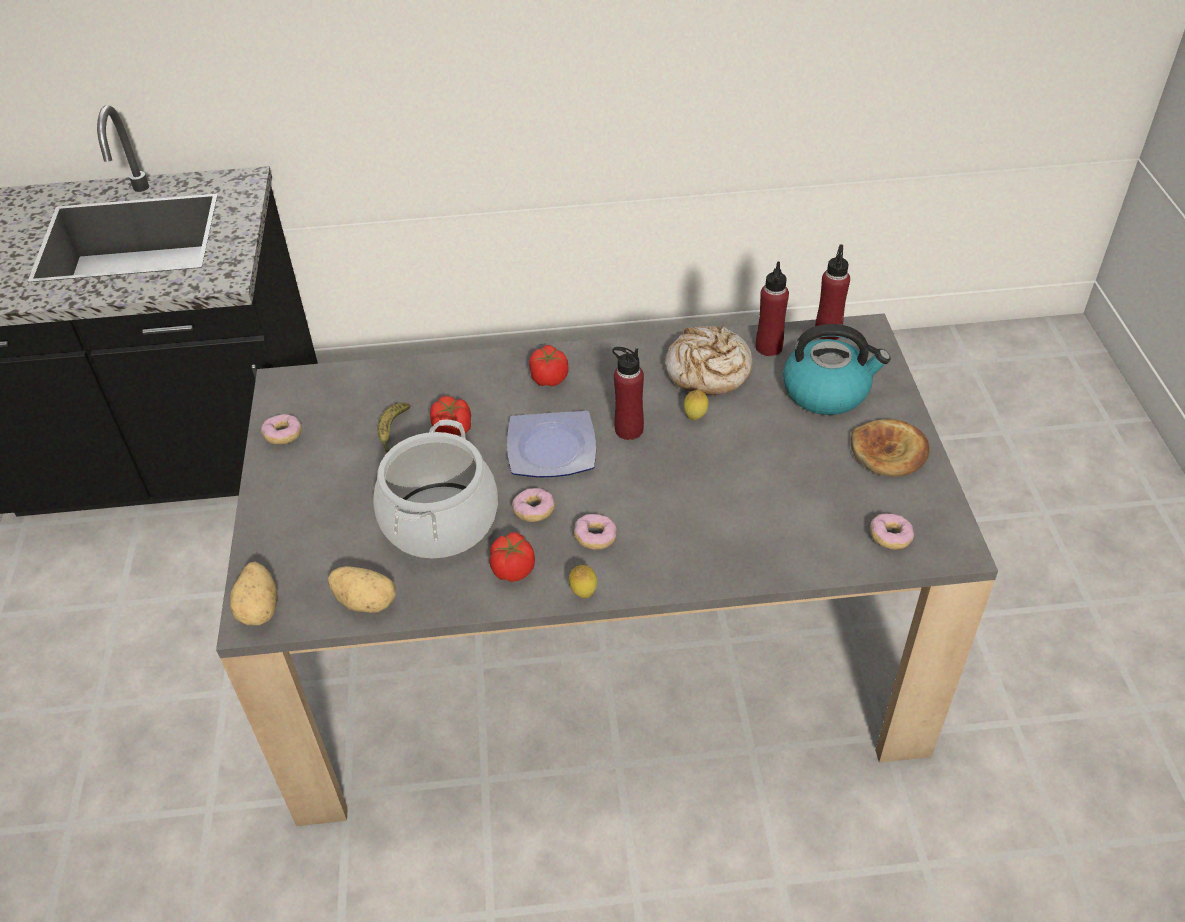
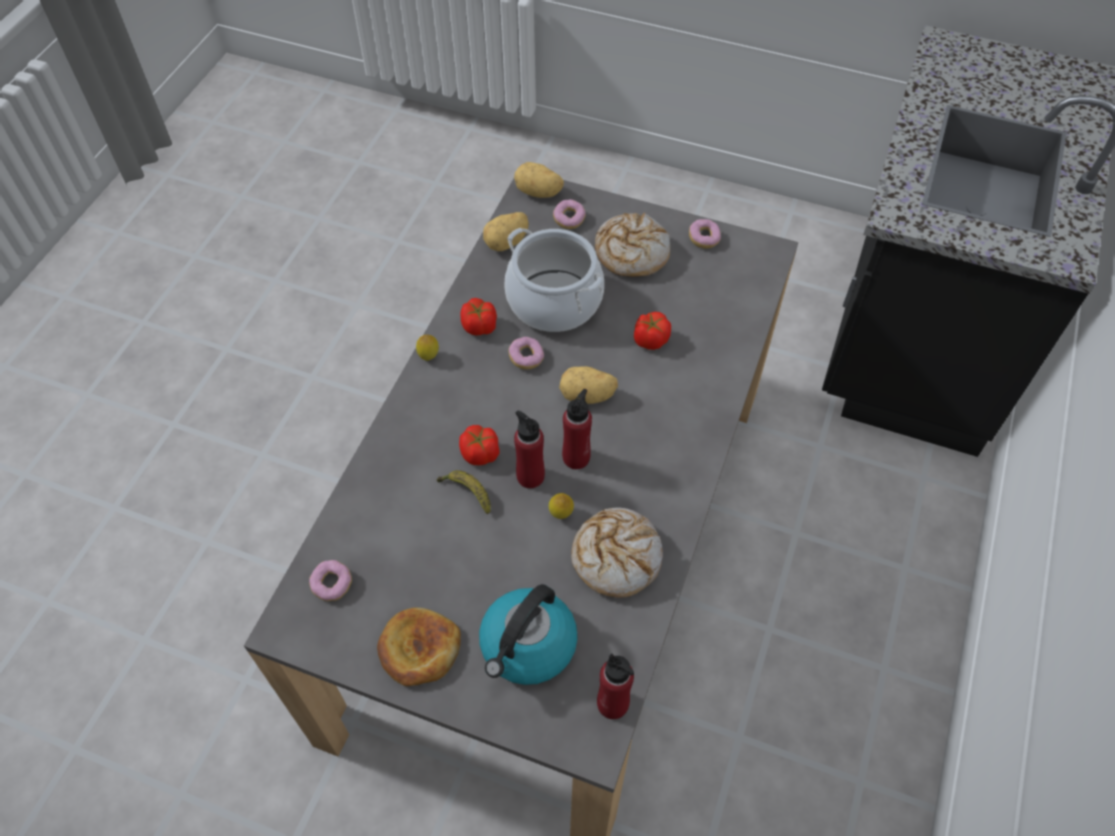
camera: 115 degrees right, 10 degrees up
(332, 485) = (631, 253): none -> bread
(393, 432) = (669, 302): banana -> banana (467, 493)
(549, 378) = (677, 427): tomato -> tomato (480, 453)
(553, 448) = (587, 396): plate -> potato
(595, 538) = (474, 384): donut -> donut (569, 219)
(768, 347) = (620, 631): red bottle -> red bottle (530, 476)

